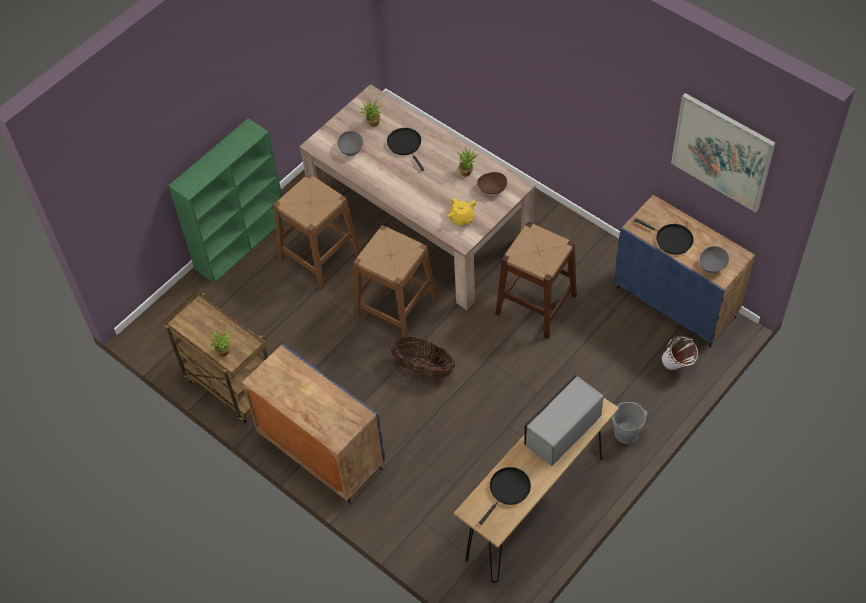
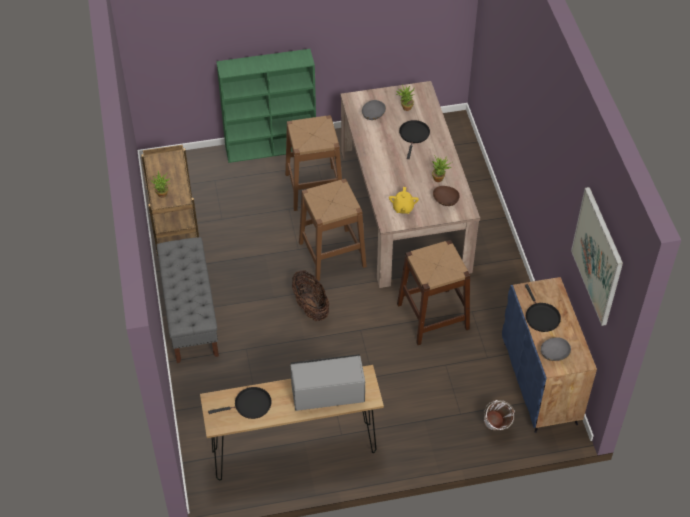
camera: 35 degrees right, 5 degrees down
(320, 451) = (190, 314): blue cabinet -> grey bench
(625, 431) = (411, 446): grey bucket -> none

